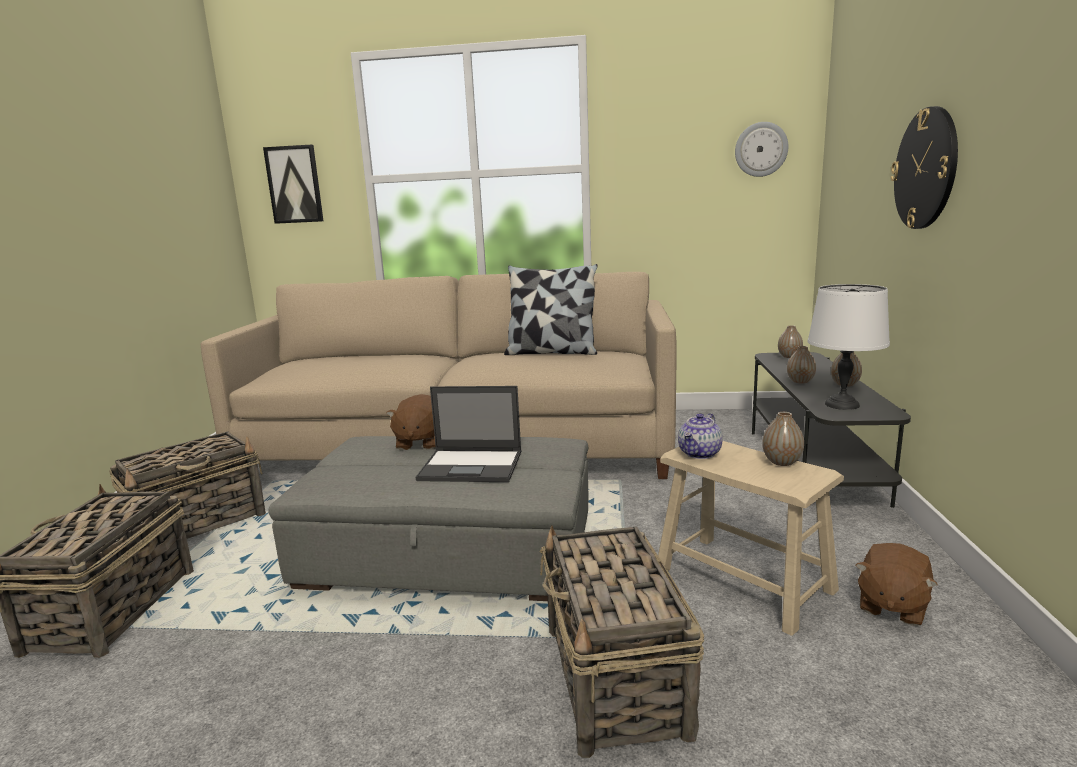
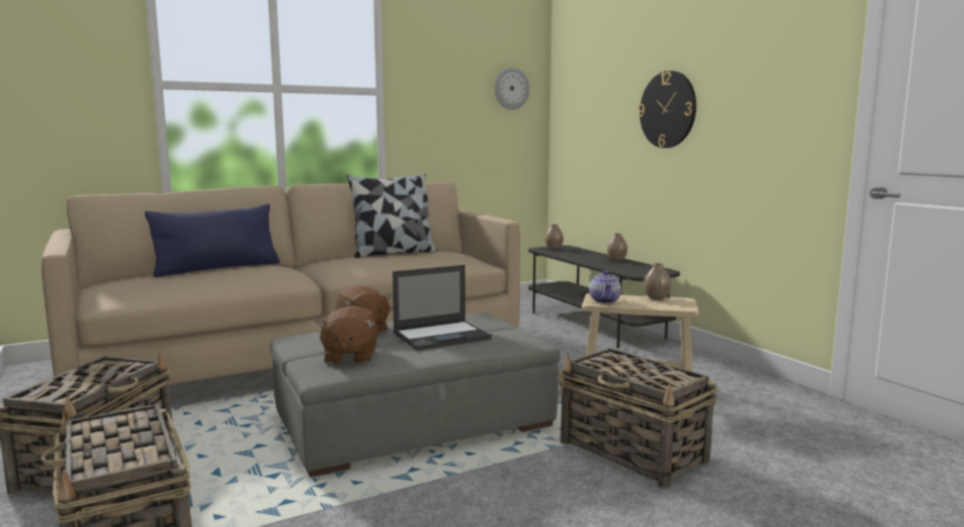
camera: 35 degrees left, 5 degrees down
(294, 184) = (58, 82): picture -> none
(376, 356) = (217, 269): none -> blue pillow
(800, 381) = (588, 261): vase -> none
(842, 404) = (634, 269): white table lamp -> none
(891, 605) = (721, 383): brown plush toy -> brown plush toy (350, 357)

